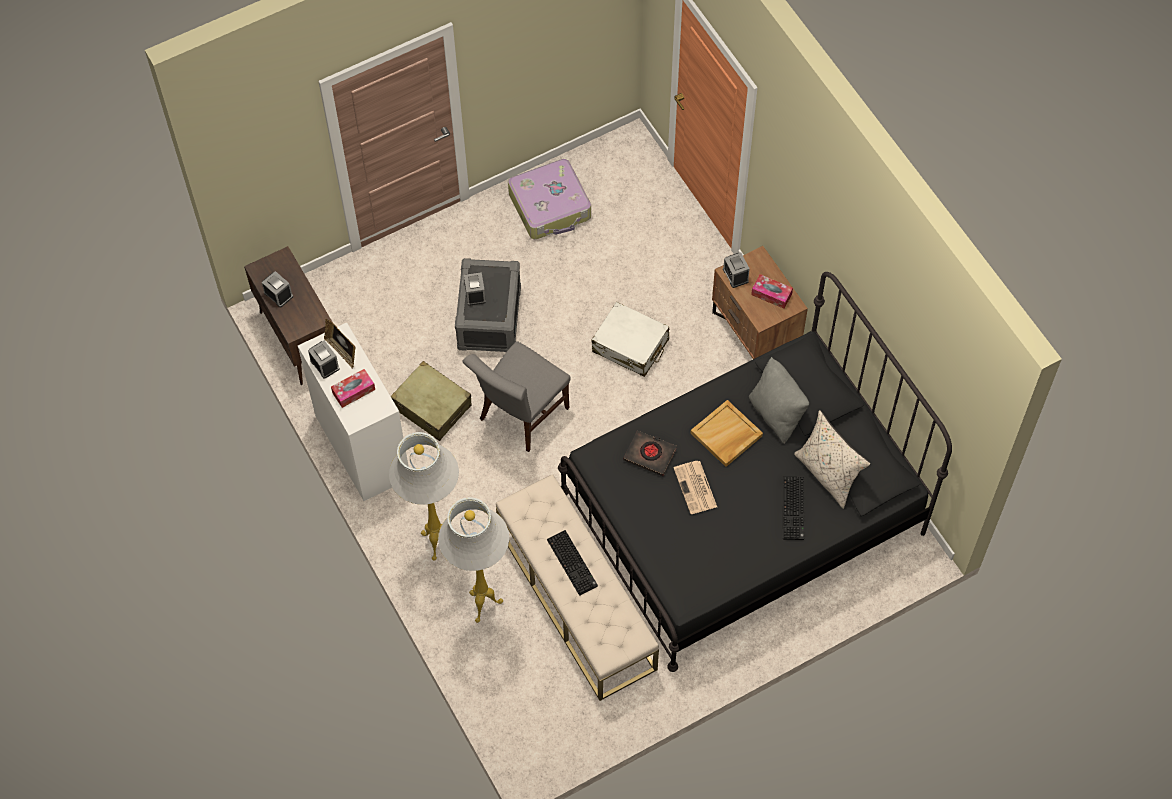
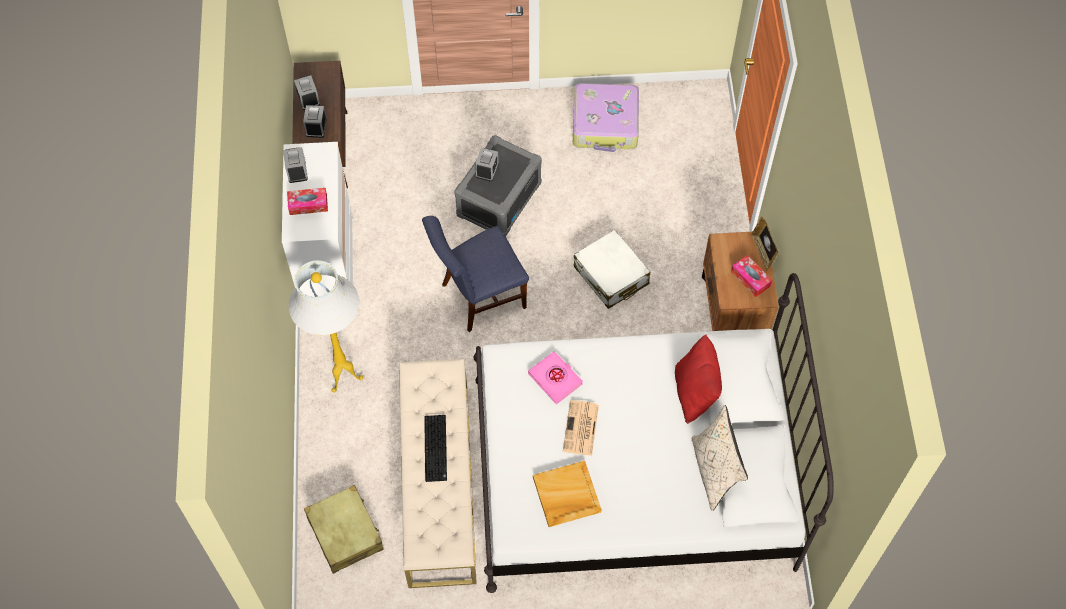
camera: 25 degrees right, 0 degrees up
(342, 351) = (318, 165): picture frame -> picture frame (762, 252)
(431, 406) = (406, 255): beige suitcase -> beige suitcase (345, 533)
(482, 605) = (352, 451): white floor lamp -> none
(520, 417) = (478, 297): grey chair -> blue chair
(650, 454) = (555, 379): black book -> pink book
(726, 435) = (636, 392): beige tray -> beige tray (566, 495)
(735, 275) = (725, 247): alarm clock -> alarm clock (316, 127)
(742, 512) = (633, 472): black bed -> white bed
(776, 414) = (695, 392): grey pillow -> red pillow
(794, 509) = (664, 490): keyboard -> none

